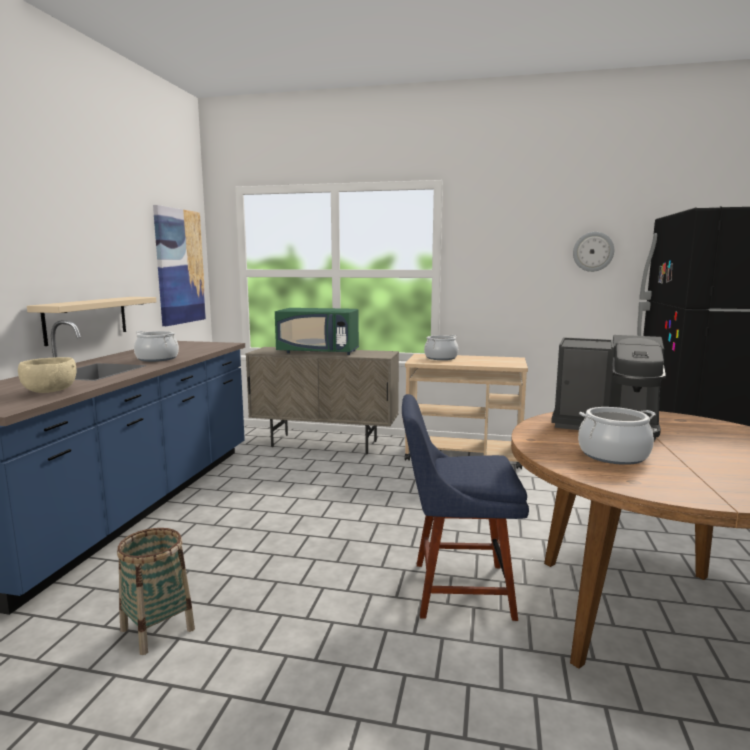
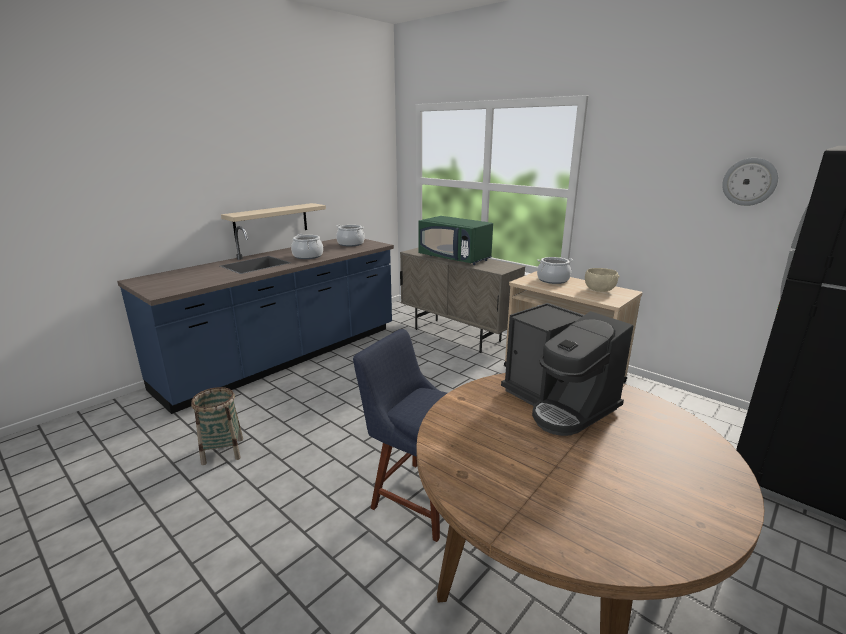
camera: 30 degrees right, 10 degrees up
(50, 391) = (202, 281): beige bowl -> beige bowl (599, 290)
(179, 266) = (364, 176): picture -> none
(613, 455) = (500, 438): cooking pot -> cooking pot (350, 244)

